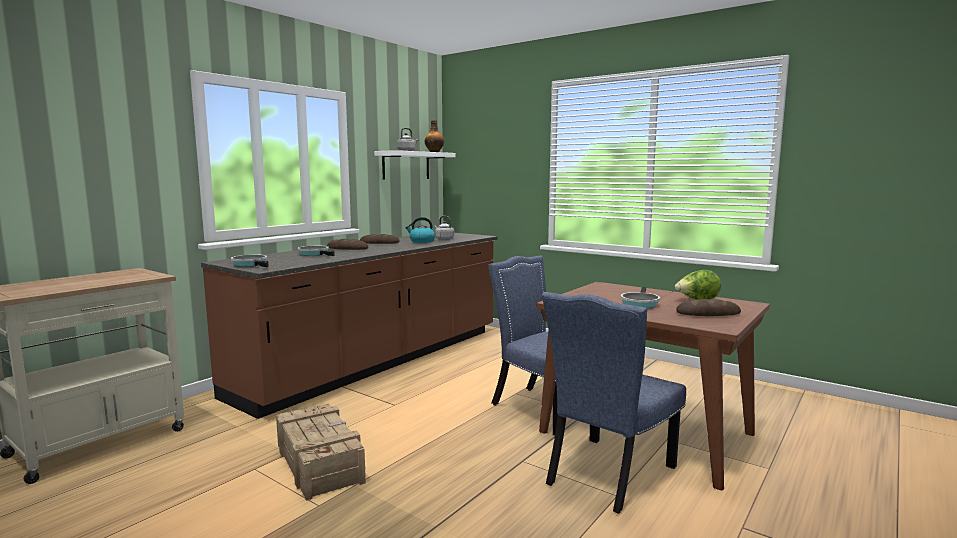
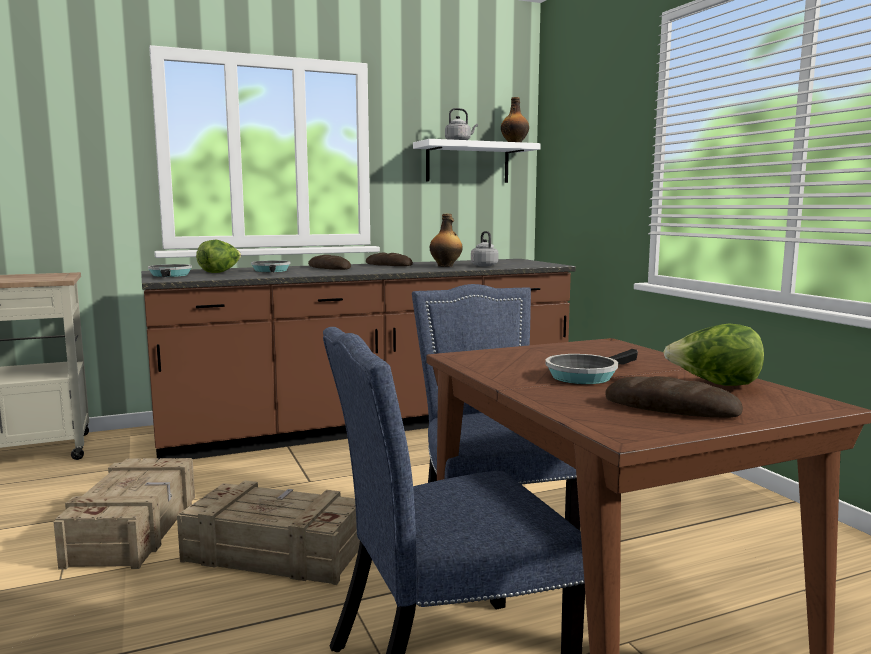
camera: 30 degrees right, 0 degrees up
(280, 258) = (220, 272): none -> lettuce
(421, 241) = (446, 266): kettle -> bottle
(439, 450) = (274, 553): none -> crate

